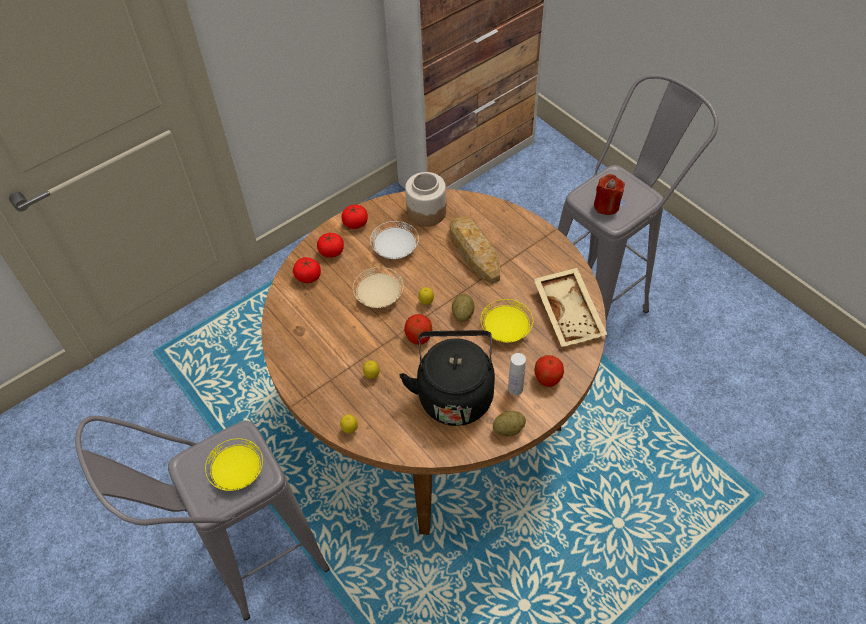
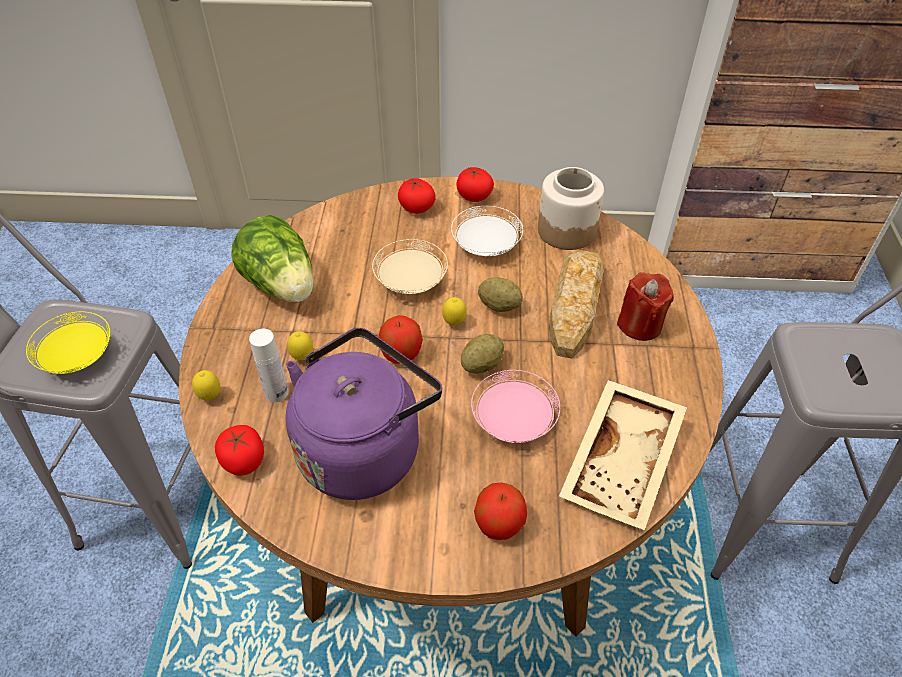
camera: 40 degrees right, 5 degrees down
(308, 277) = (365, 216): tomato -> tomato (244, 461)
(312, 348) = (282, 285): none -> lettuce
(454, 393) = (364, 448): black kettle -> purple kettle
(506, 330) = (513, 421): yellow plate -> pink plate
(508, 429) = (375, 546): potato -> potato (499, 306)
(515, 389) = (442, 502): white bottle -> white bottle (276, 393)
(606, 206) = (830, 369): red candle -> red candle (640, 325)

